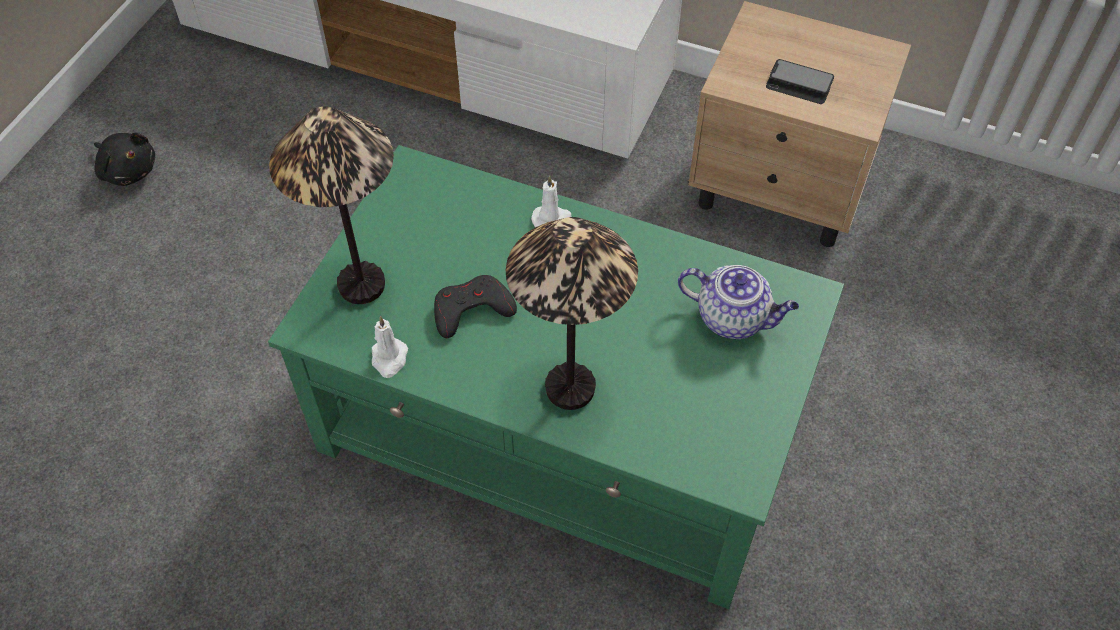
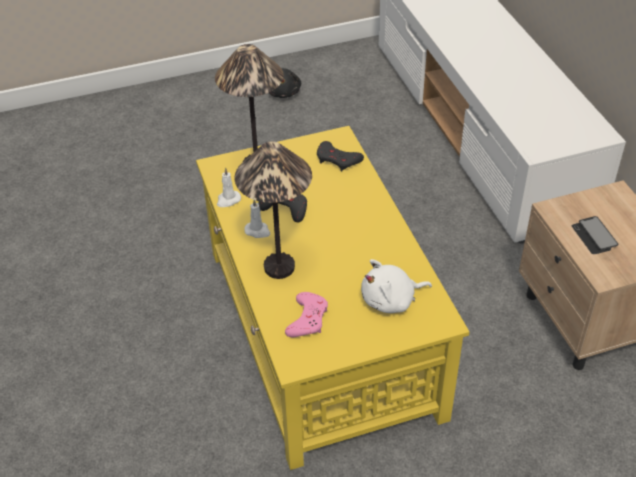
camera: 50 degrees right, 10 degrees down
(447, 198) = (338, 159): none -> black game controller
(551, 219) = (370, 200): white candle -> white candle (258, 231)
(562, 428) = (321, 332): green coffee table -> yellow coffee table
(685, 420) = (307, 319): none -> pink game controller
(733, 318) = (391, 300): teapot -> white plush toy

